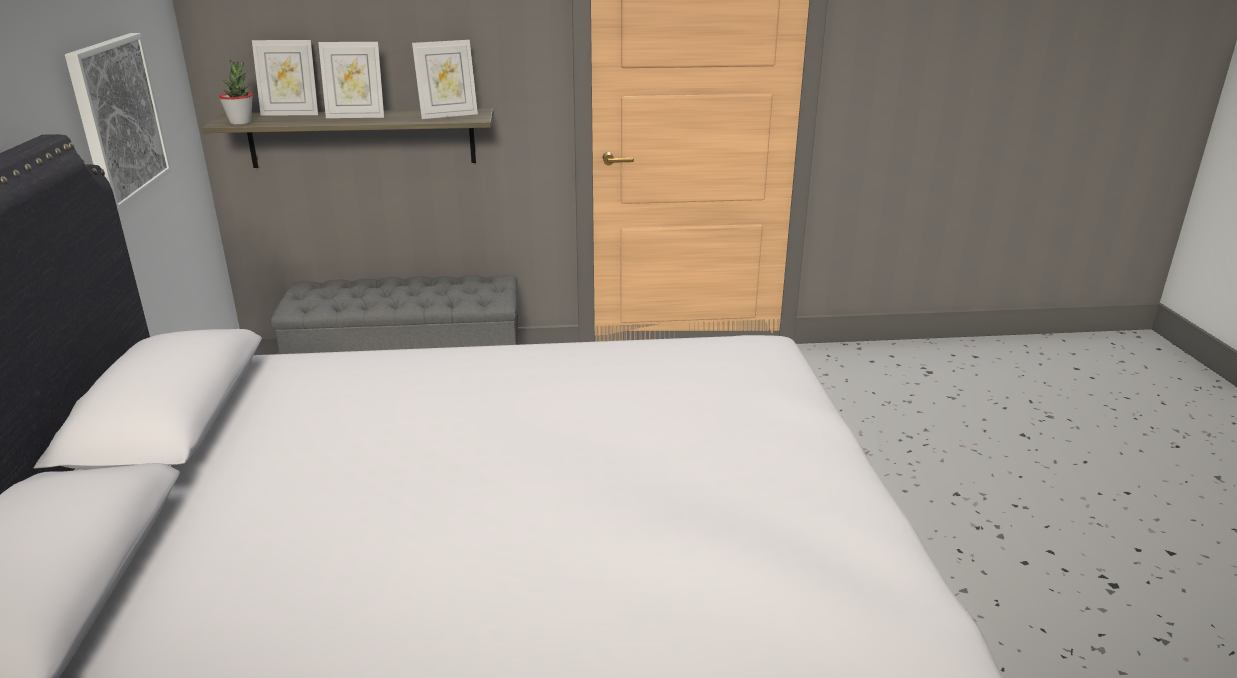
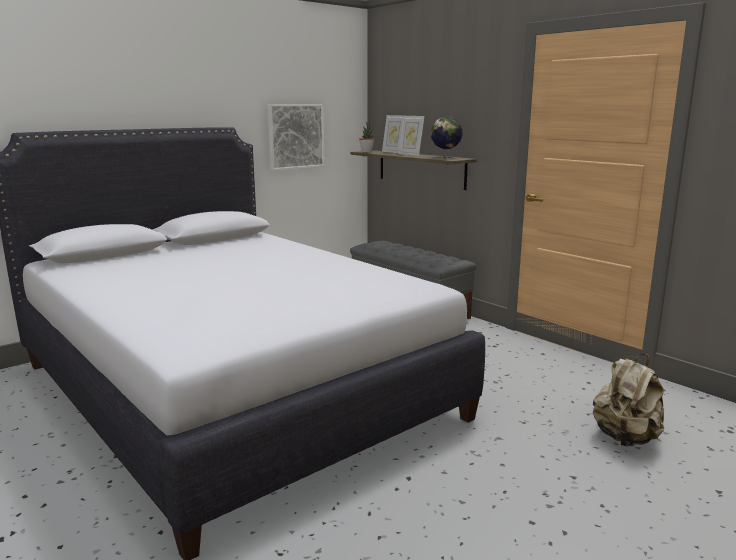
camera: 55 degrees right, 10 degrees down
(448, 115) = (445, 158): picture frame -> globe
(904, 426) = (626, 438): none -> beige backpack

